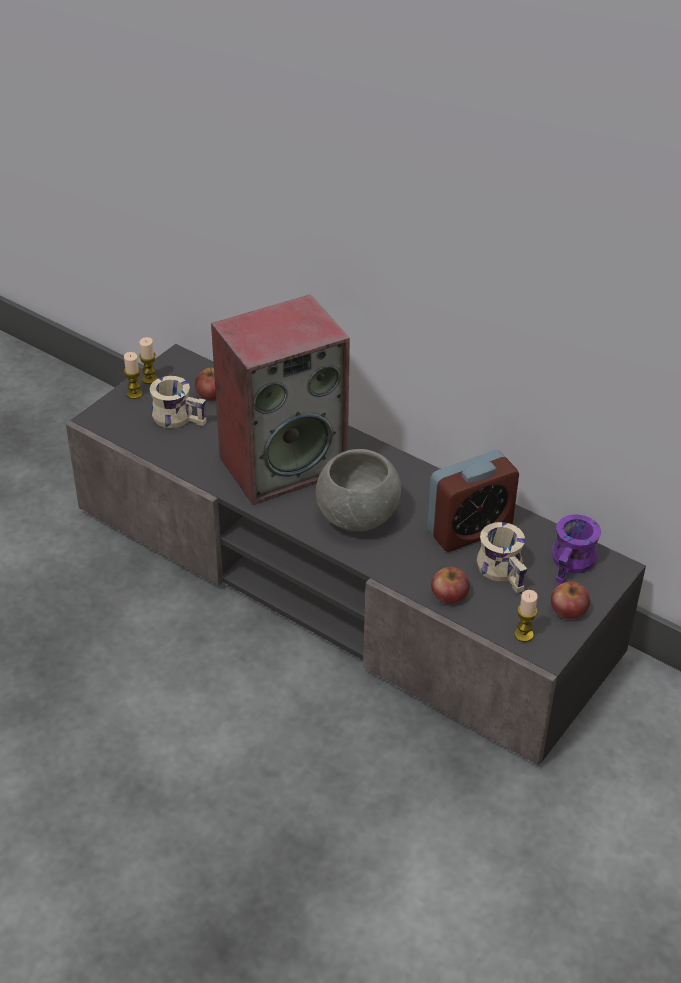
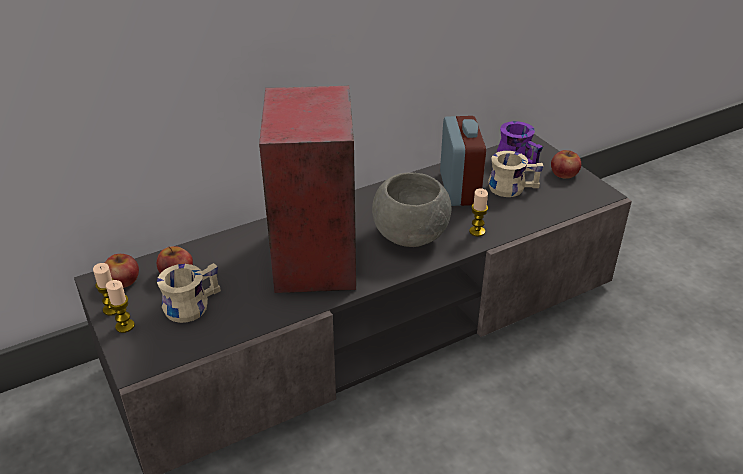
camera: 65 degrees left, 5 degrees down
(449, 595) = (526, 217): apple -> apple (123, 280)
(523, 635) = (582, 198): candle -> candle (477, 231)

